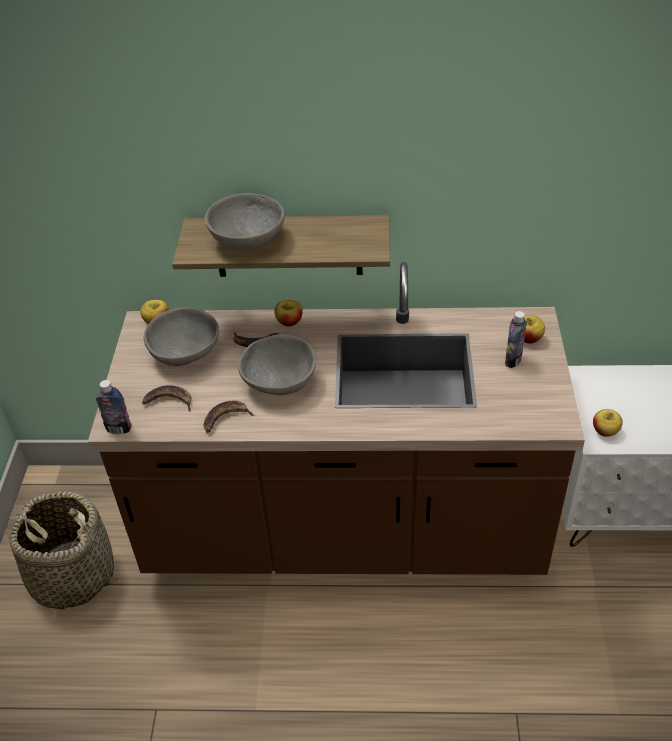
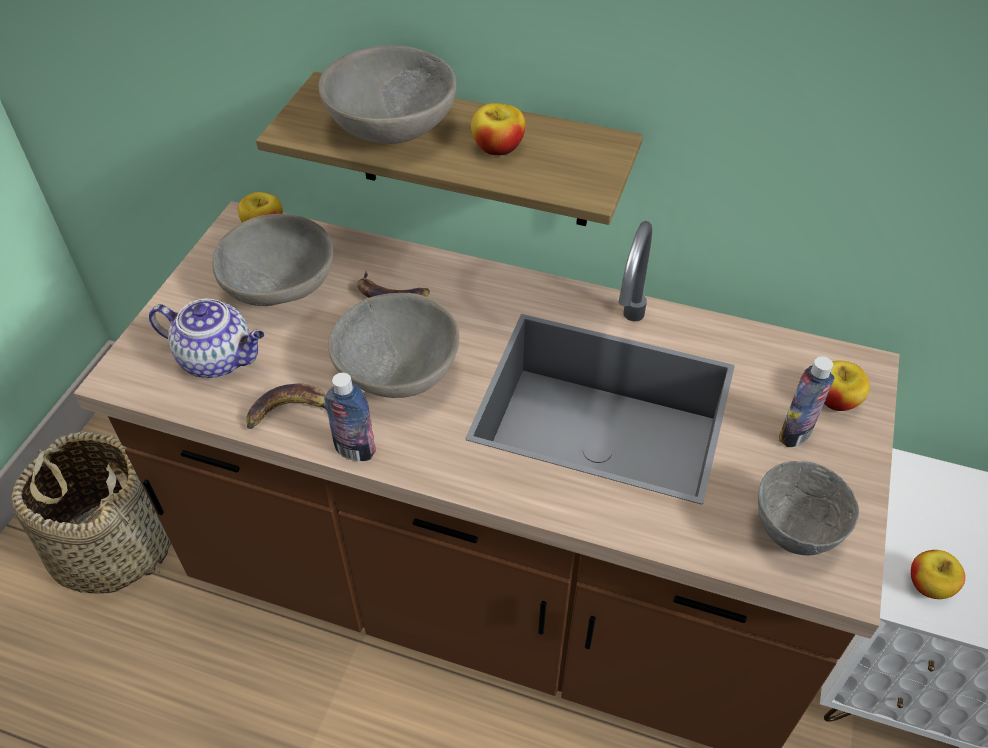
camera: 15 degrees right, 5 degrees up
(119, 429) = (126, 385): bottle -> bottle (355, 450)
(168, 401) = (219, 359): banana -> teapot
(289, 321) = (455, 274): apple -> apple (498, 148)
(527, 409) = (792, 533): none -> grey bowl

